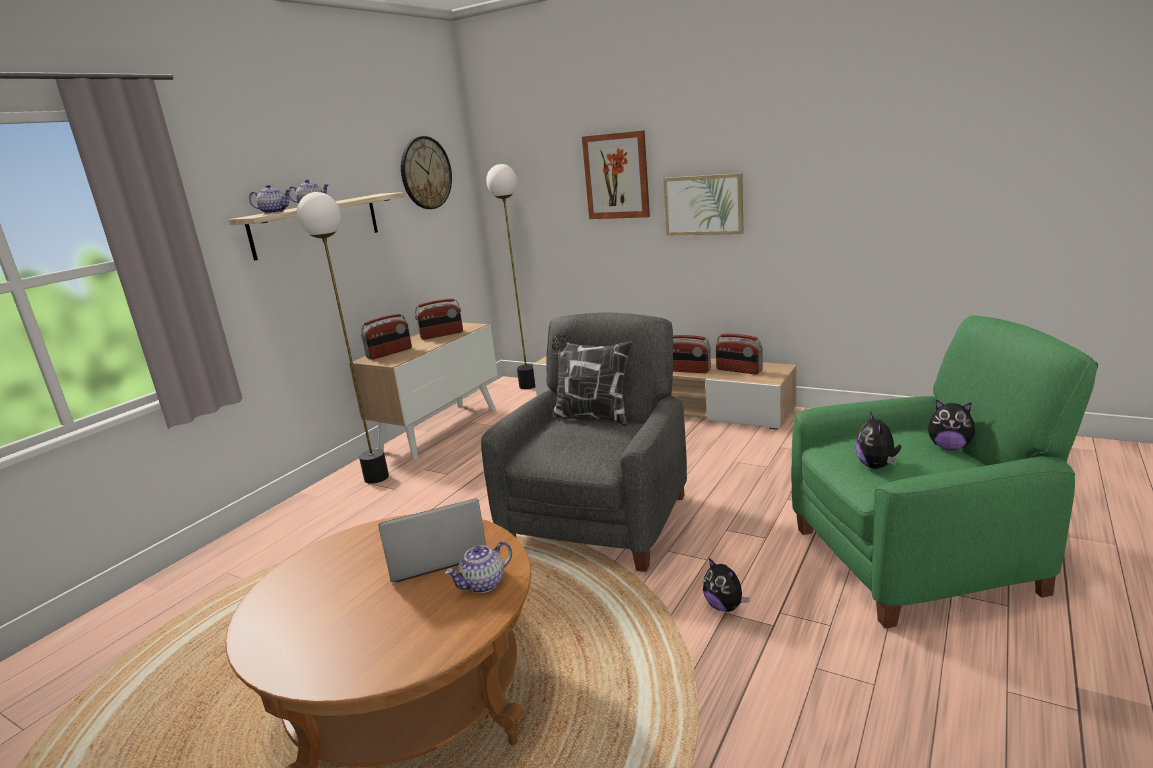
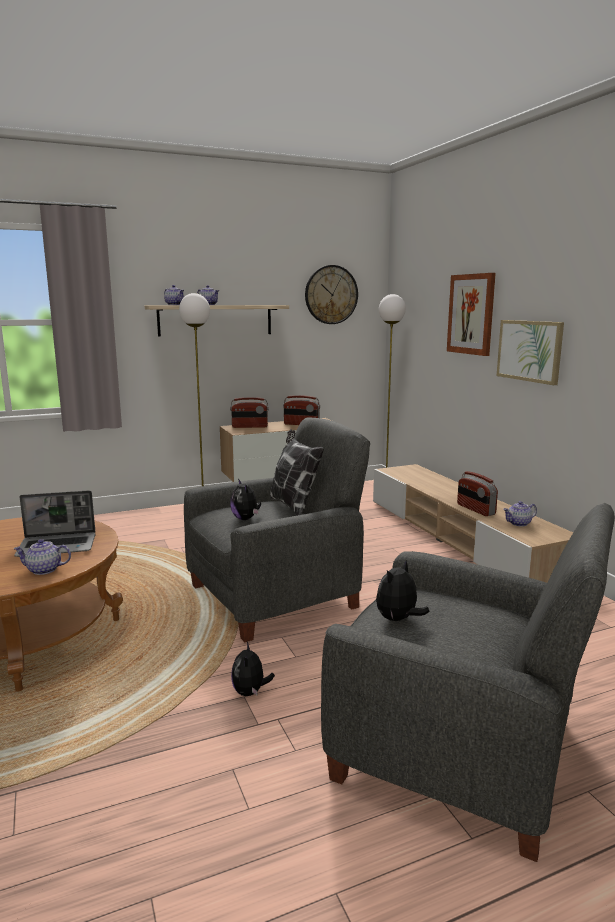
camera: 35 degrees right, 5 degrees down
(434, 556) = (58, 546): laptop -> laptop turned 150 degrees clockwise
(739, 370) = (518, 523): radio -> teapot
(916, 559) = (458, 750): green armchair -> grey armchair
(949, 447) = (502, 638): plush toy -> plush toy (246, 519)

